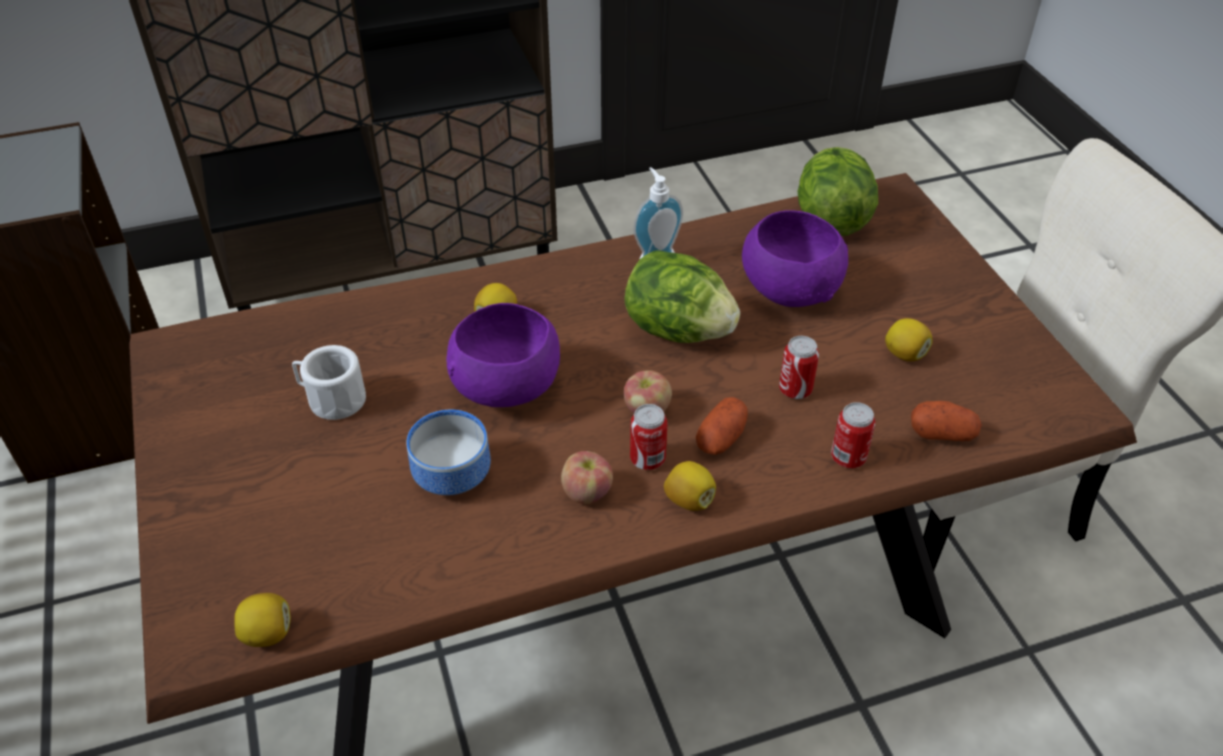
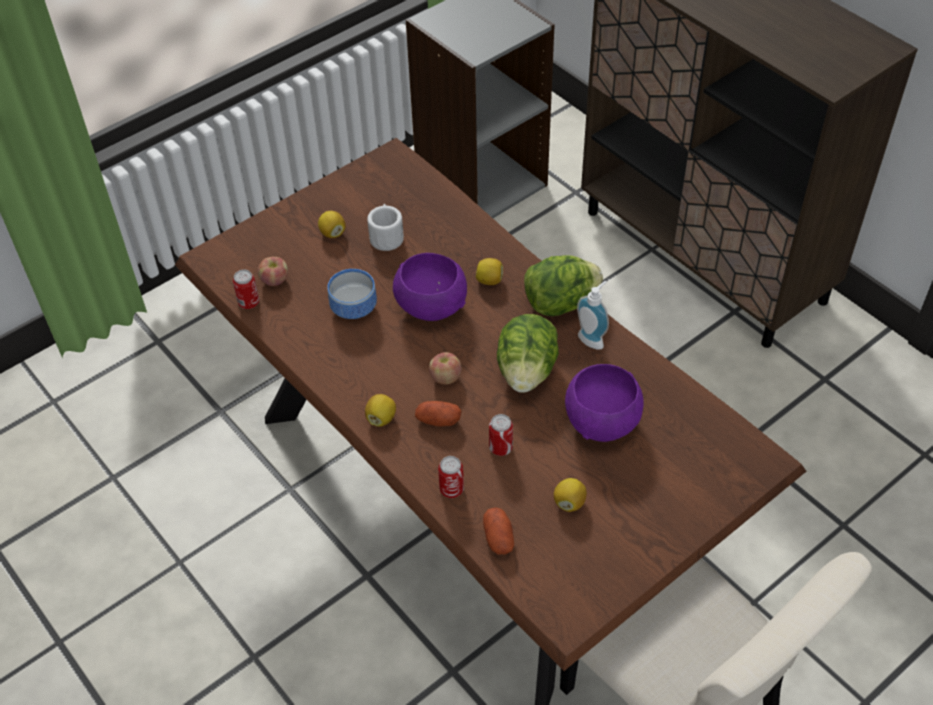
camera: 70 degrees right, 5 degrees up
(267, 633) = (226, 279): lemon -> lemon (332, 233)
(586, 492) = (366, 370): apple -> apple (275, 281)
(647, 459) = (404, 390): can -> can (249, 303)
(831, 220) = (702, 427): lettuce -> lettuce (560, 303)

